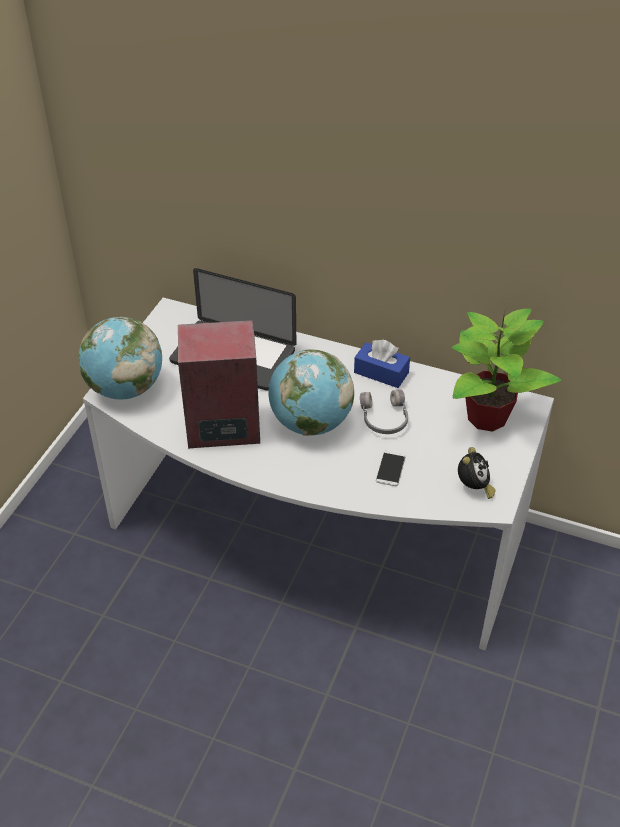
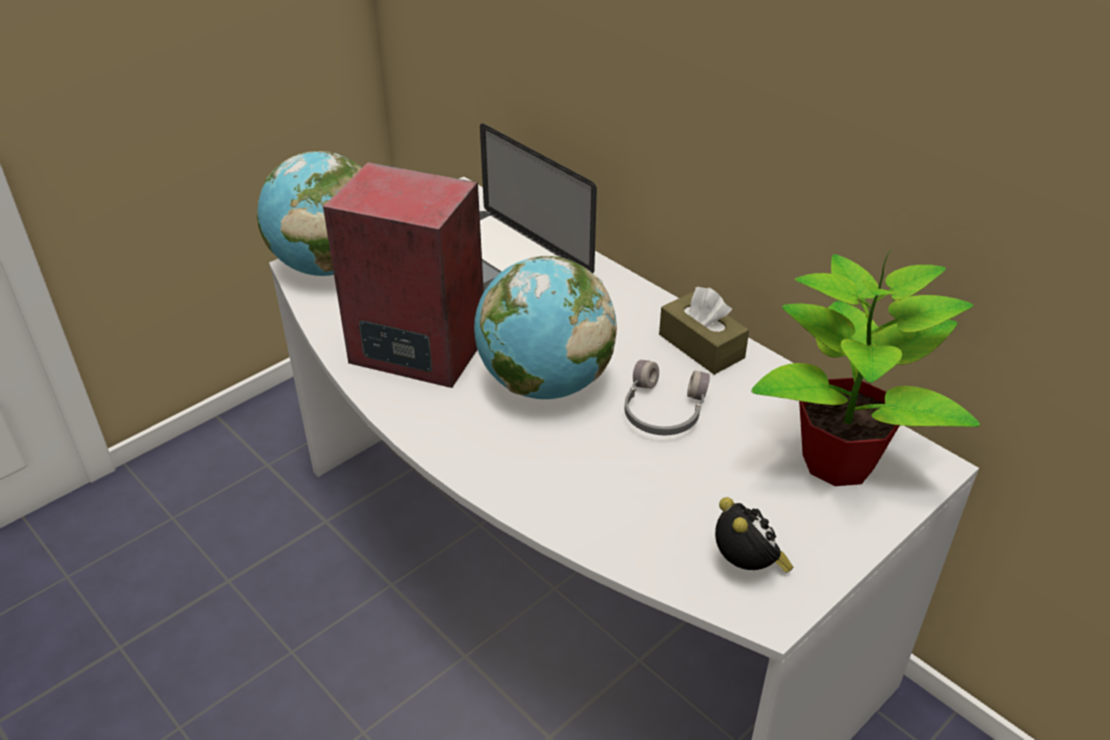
camera: 25 degrees right, 5 degrees down
(381, 373) = (701, 346): blue tissue box -> brown tissue box
(390, 469) = (624, 488): phone -> none
(473, 488) = (747, 567): alarm clock -> alarm clock turned 60 degrees counterclockwise

